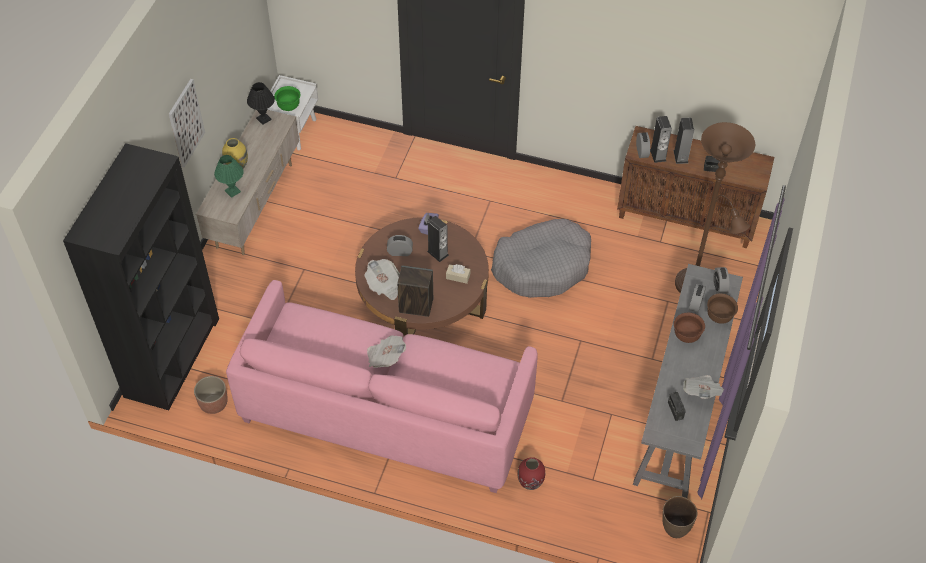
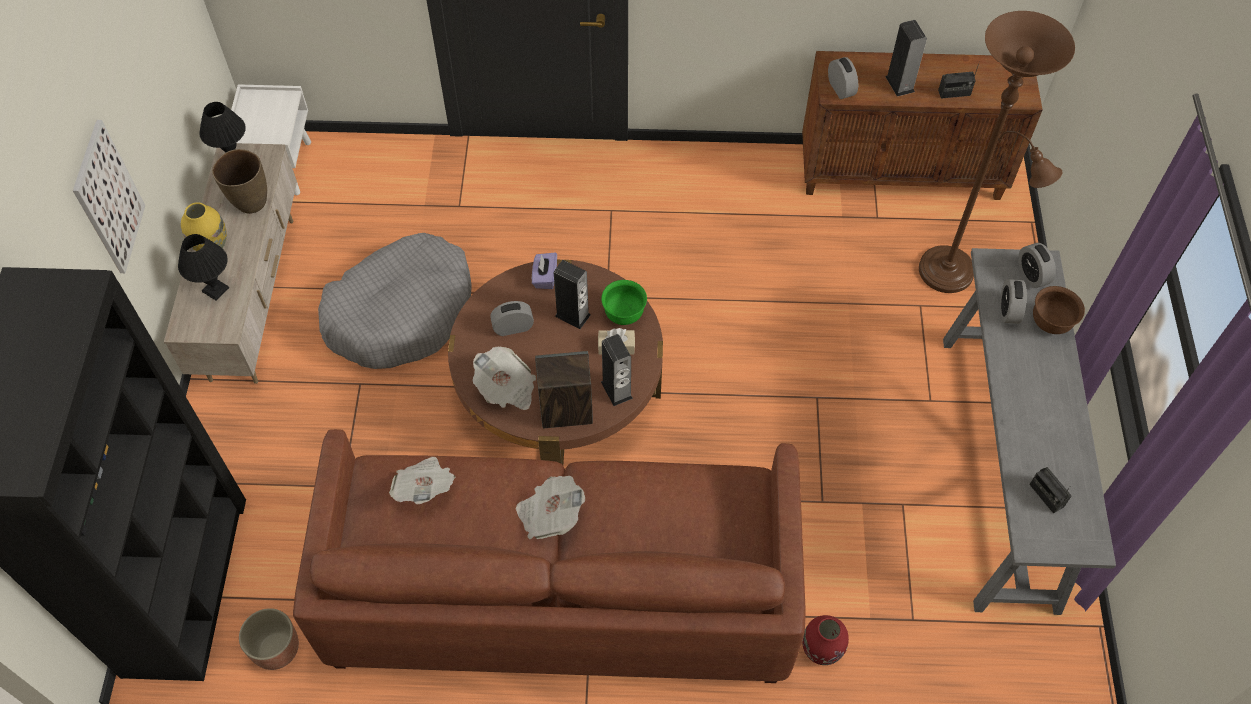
camera: 15 degrees left, 5 degrees up
(233, 191) = (216, 289): green table lamp -> black table lamp
(289, 106) = (267, 131): green bowl -> green bowl (624, 314)
(386, 412) = (560, 590): pink sofa -> brown sofa
(542, 266) = (721, 293): grey dog bed -> grey dog bed (402, 312)
(658, 155) = (866, 89): speaker -> speaker (616, 390)
(674, 529) = (1062, 669): brown vase -> brown vase (250, 203)
(686, 335) = (1014, 366): brown bowl -> none
(701, 392) = (1073, 454): newspaper -> newspaper (425, 488)

